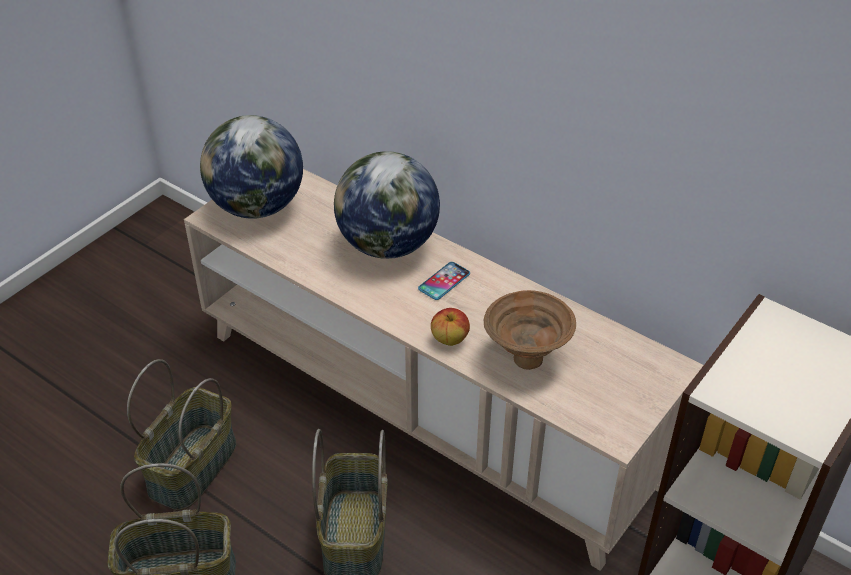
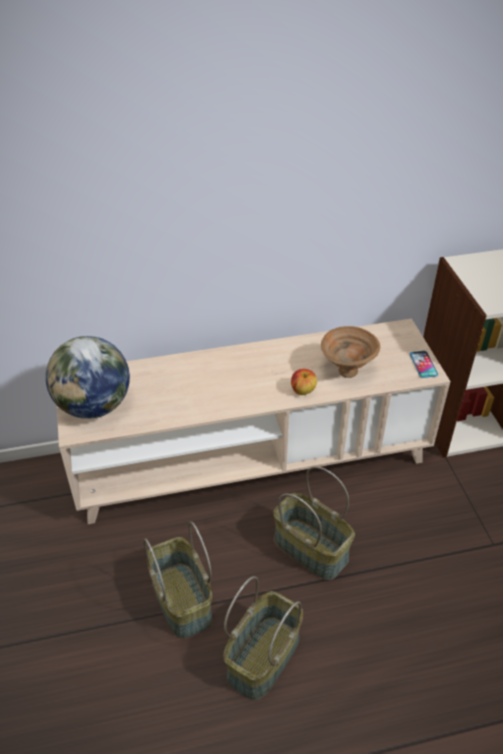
camera: 50 degrees left, 0 degrees up
(387, 245) = (200, 371): globe -> none
(444, 281) = (256, 367): phone -> phone (423, 364)

